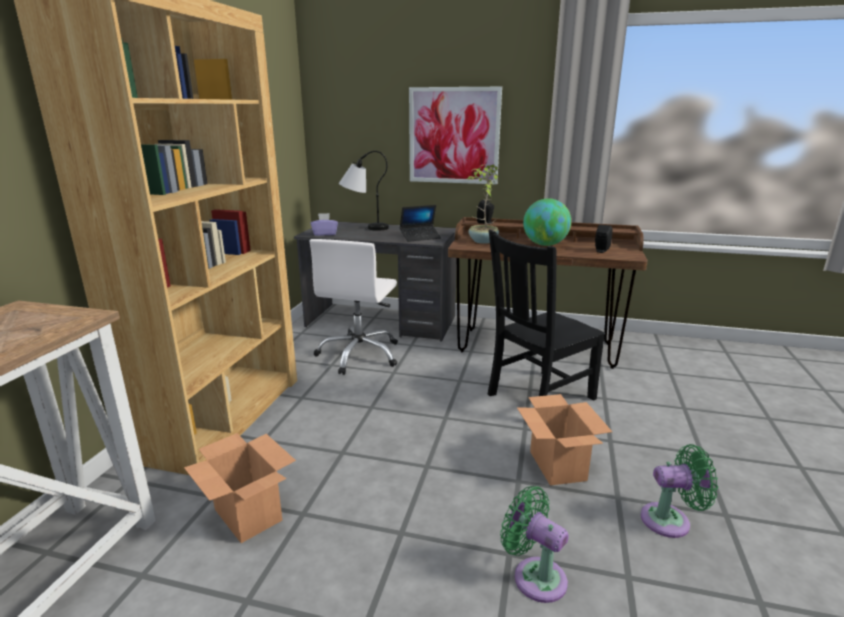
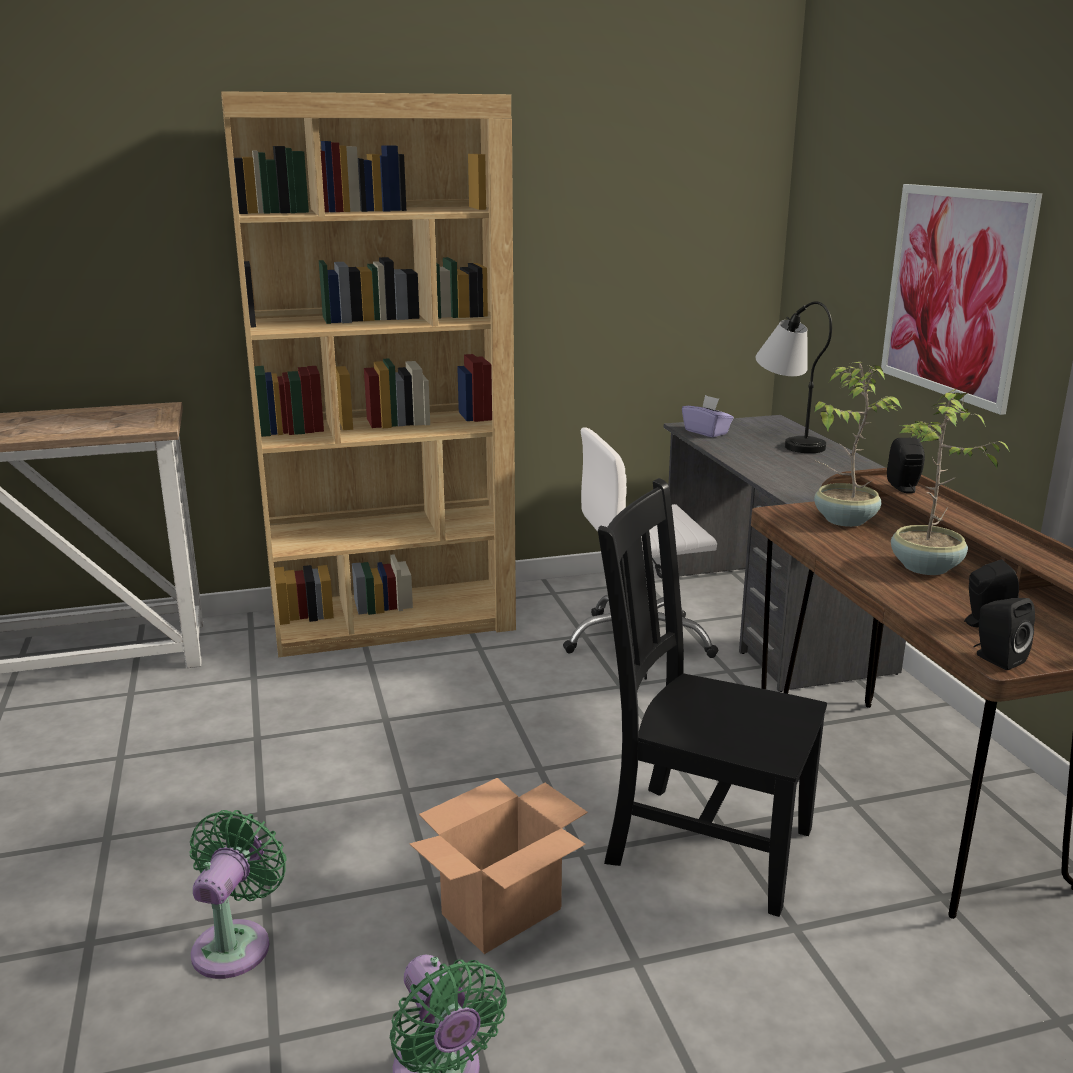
camera: 60 degrees right, 0 degrees up
(247, 514) = (236, 707): cardboard box -> none
(420, 237) = (805, 481): laptop -> none
(545, 245) = (925, 568): globe -> potted plant
(631, 257) = (996, 659): none -> black speaker

